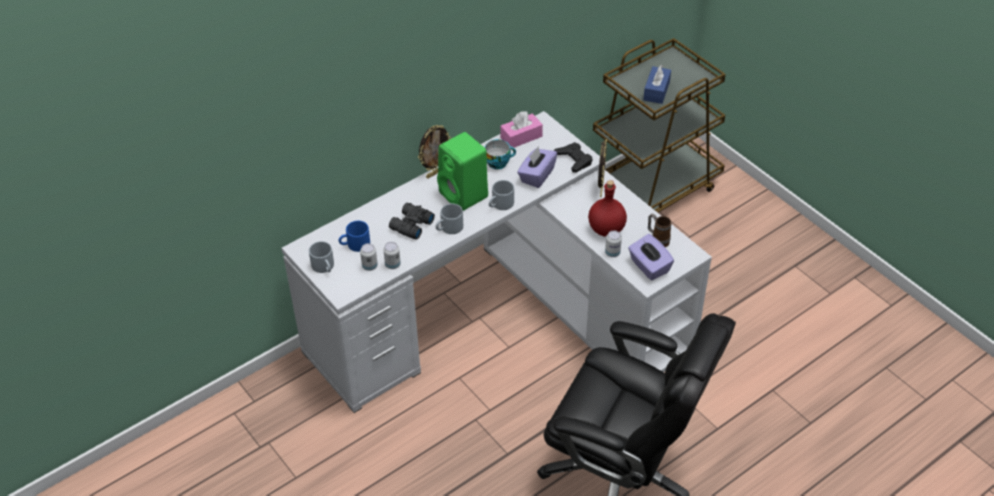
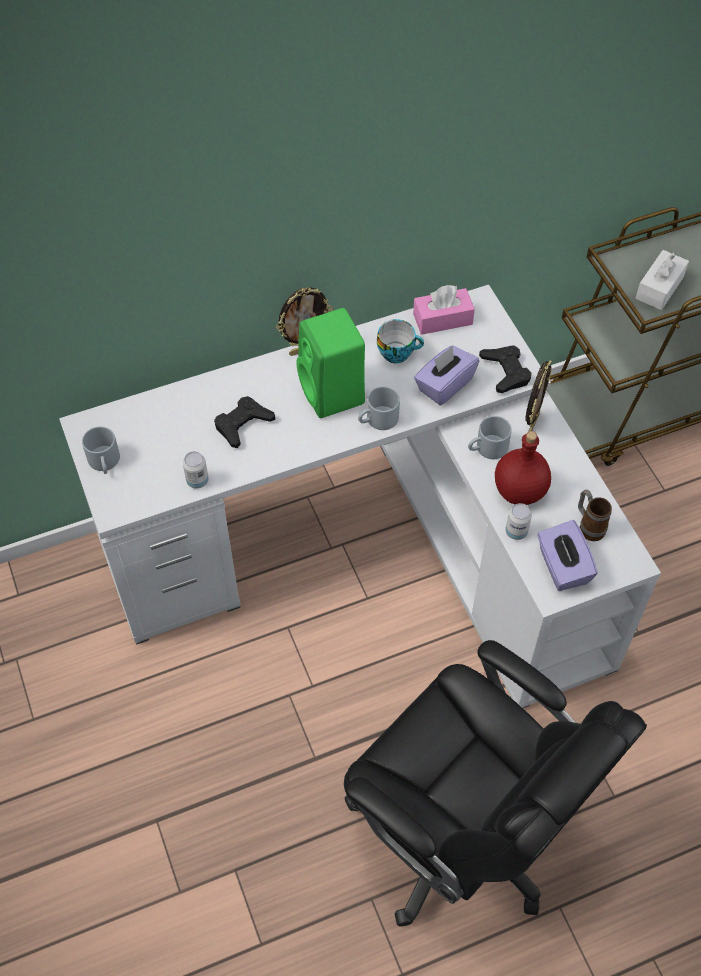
camera: 15 degrees right, 10 degrees up
(355, 245) = (157, 437): blue mug -> none
(369, 266) = (165, 476): can -> none
(410, 225) = (243, 424): black binoculars -> black game controller
(449, 228) = (294, 441): grey mug -> grey mug (487, 449)
(656, 91) = (659, 287): blue tissue box -> white tissue box

